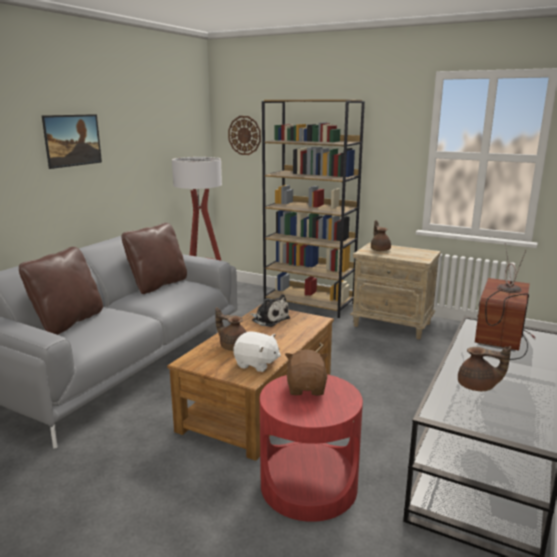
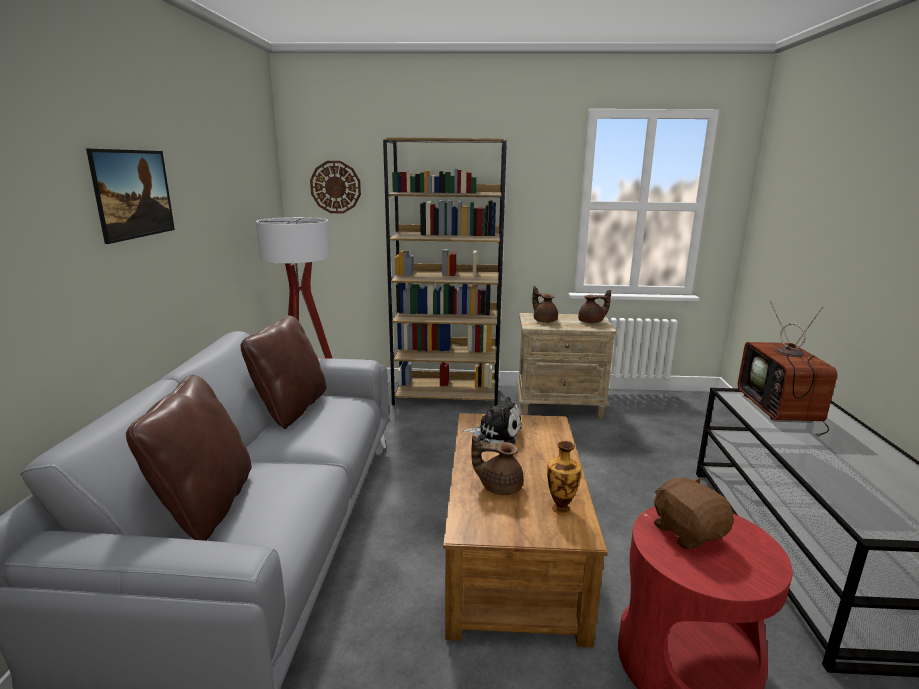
camera: 25 degrees left, 0 degrees up
(256, 364) = (561, 508): white plush toy -> vase
(478, 387) = (849, 477): brown teapot -> brown teapot (592, 322)

